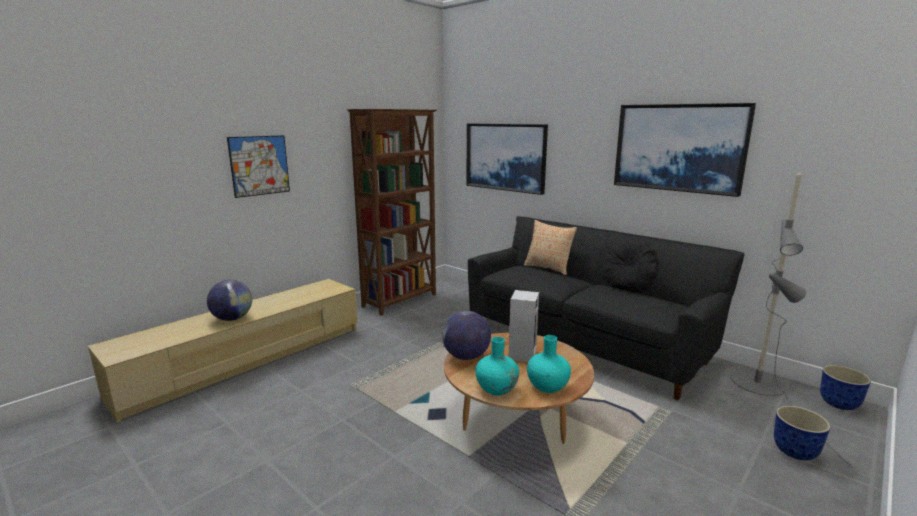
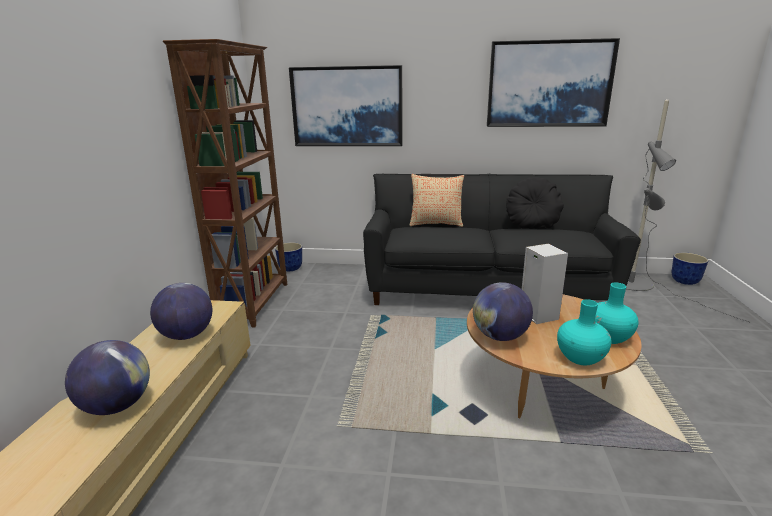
camera: 35 degrees left, 5 degrees up
(259, 165) = (68, 135): picture -> none
(302, 298) = (186, 335): none -> globe
(795, 452) = (716, 325): planter -> planter (291, 268)

